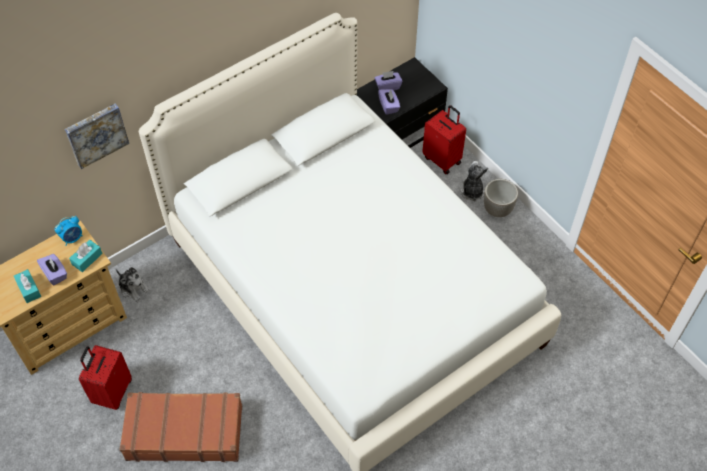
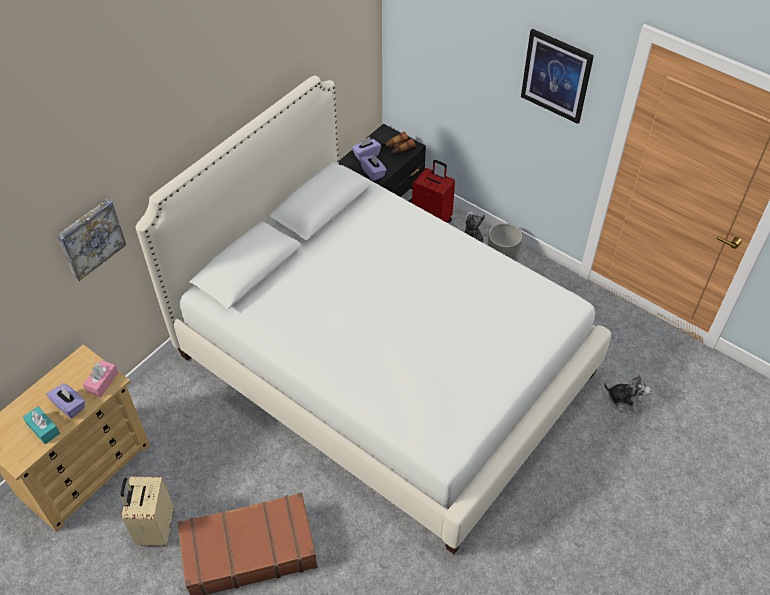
camera: 15 degrees left, 5 degrees down
(72, 238) = (79, 364): alarm clock -> none
(87, 259) = (102, 382): turquoise tissue box -> pink tissue box
(112, 392) = (155, 528): red suitcase -> beige suitcase
(134, 288) = (149, 413): plush toy -> plush toy (624, 400)
(419, 86) = (397, 149): none -> binoculars
(559, 60) = (556, 76): none -> picture

